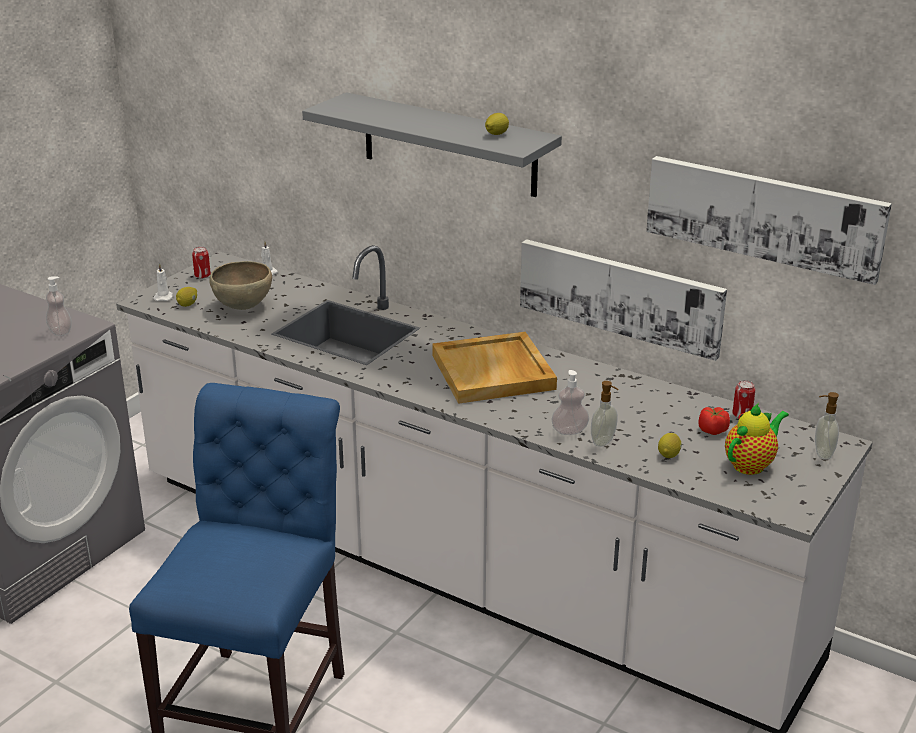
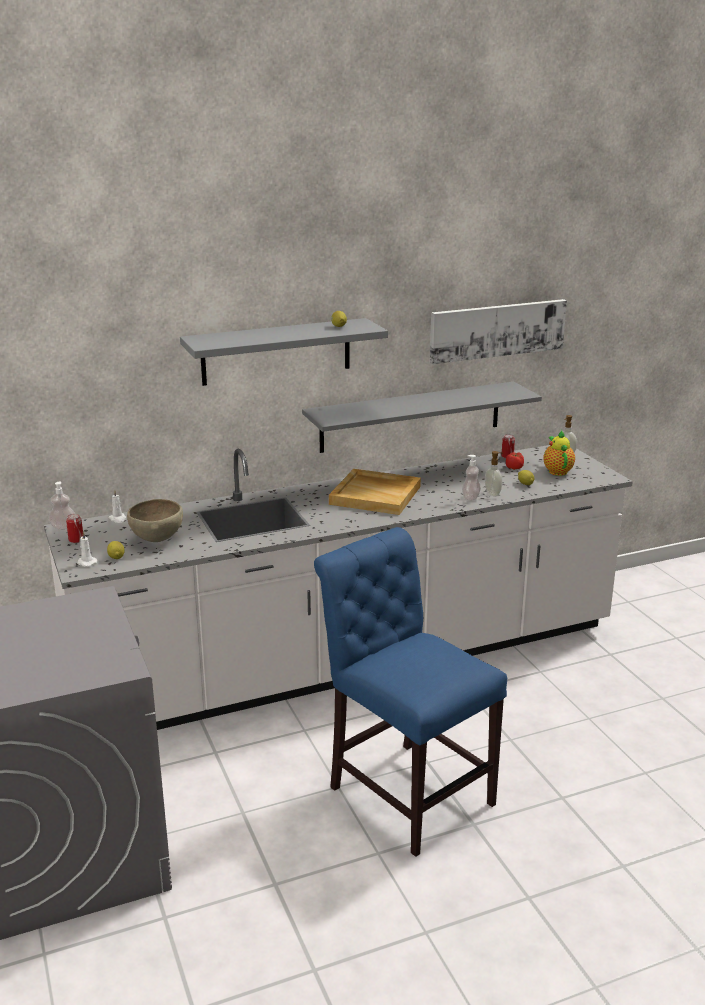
camera: 55 degrees left, 5 degrees down
(60, 331) = (91, 609): soap dispenser -> soap dispenser (63, 527)
(620, 296) = (411, 416): picture -> grey shelf

